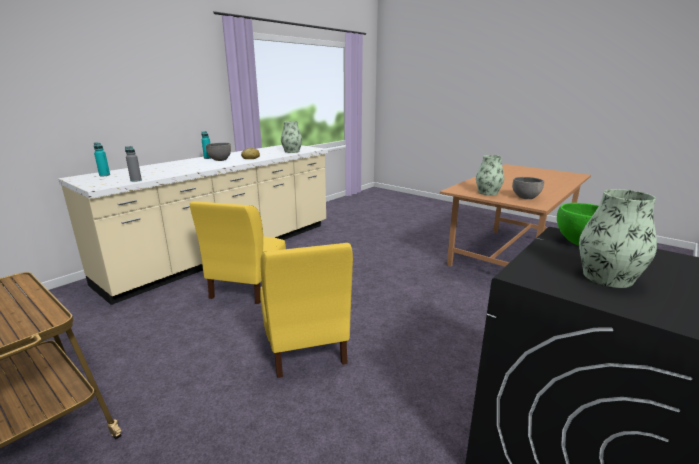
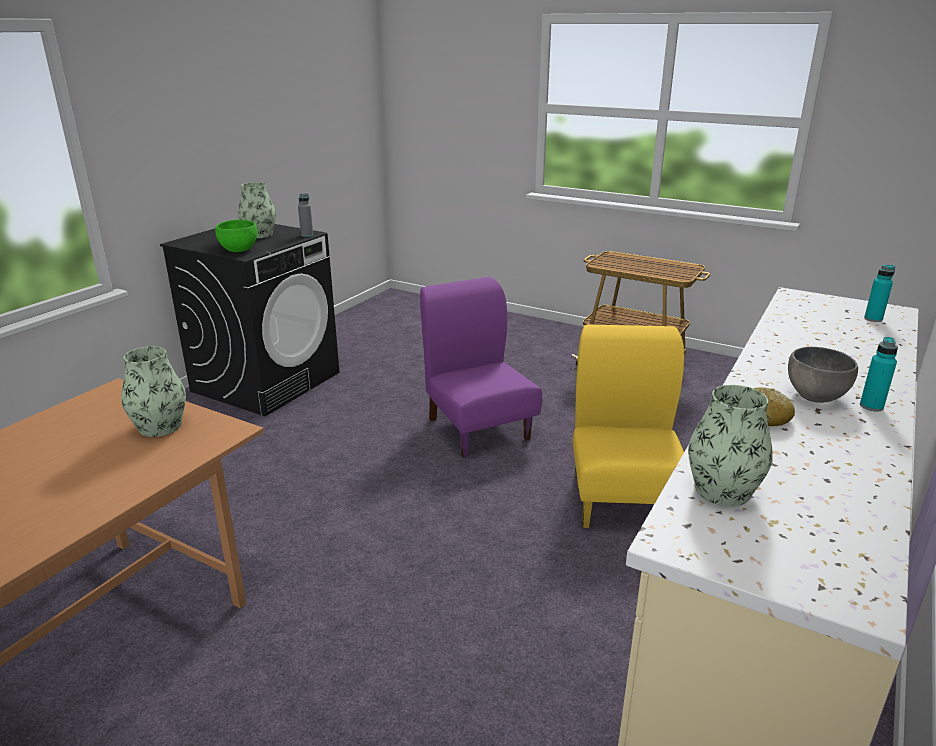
camera: 170 degrees right, 5 degrees up
(136, 180) = (783, 310): grey bottle -> grey bottle (307, 235)
(305, 347) = (478, 428): yellow chair -> purple chair
(526, 197) = (99, 413): grey bowl -> none

